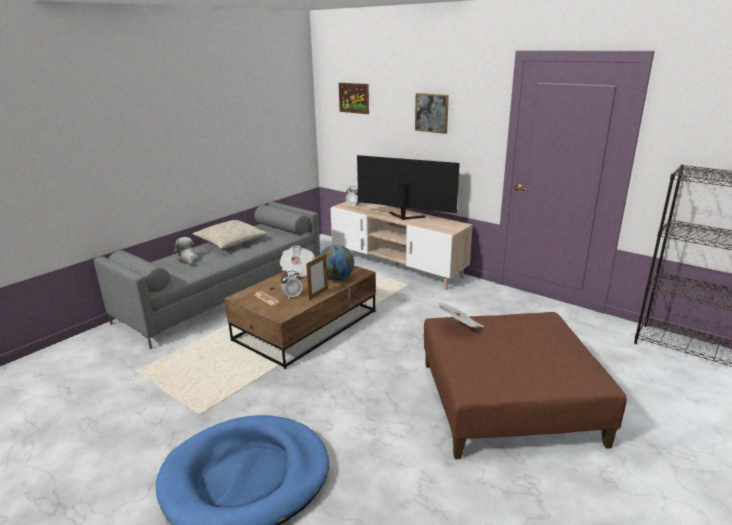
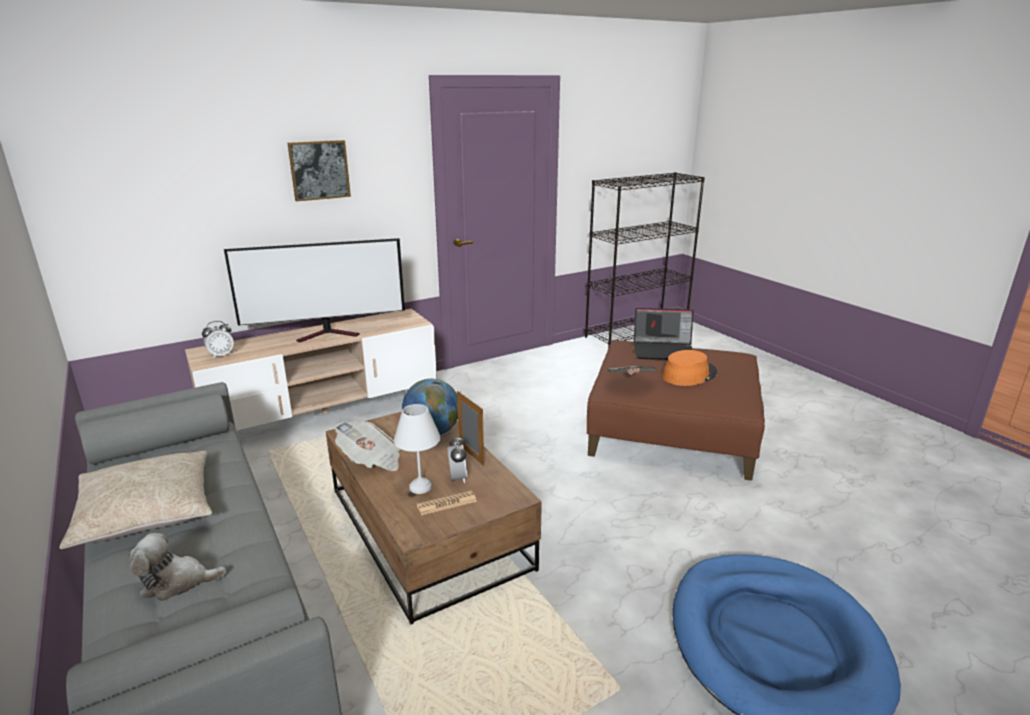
camera: 70 degrees left, 0 degrees up
(279, 289) = (421, 487): none -> white table lamp
(354, 98) = (143, 166): picture -> none
(403, 217) = (329, 334): television -> television turned 150 degrees counterclockwise
(504, 352) = (689, 375): none -> orange hat
(547, 335) = (664, 351): none -> laptop

